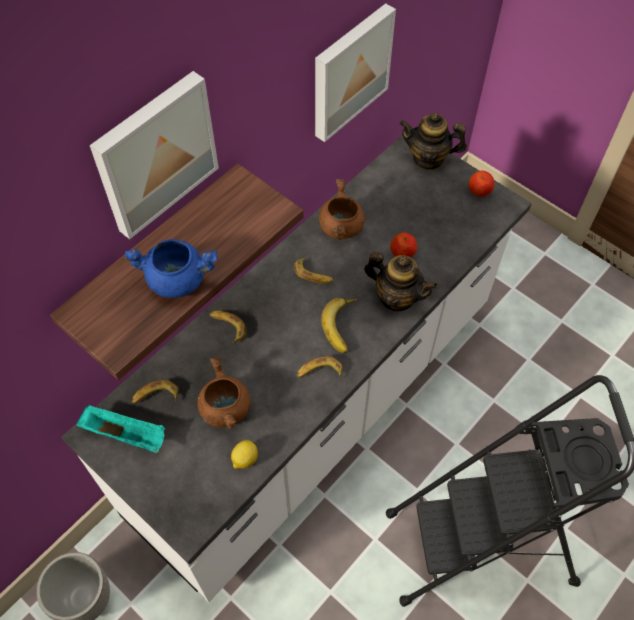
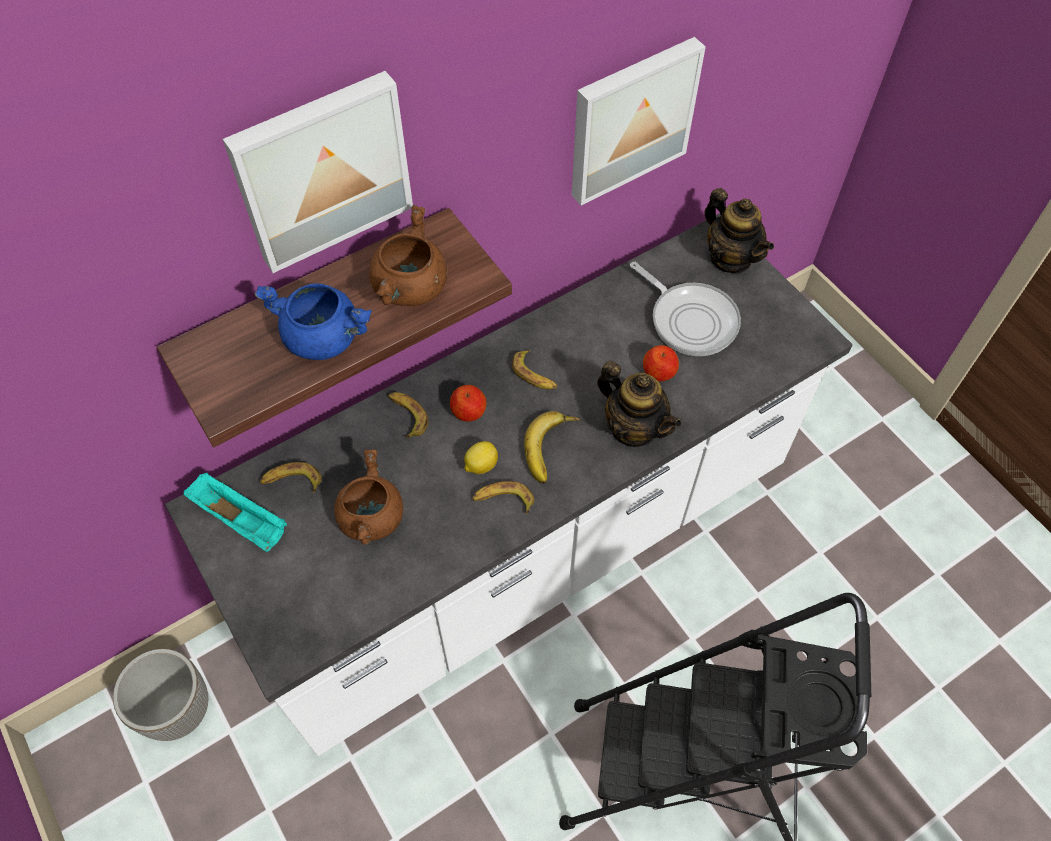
camera: 15 degrees right, 0 degrees up
(244, 459) = (375, 588): lemon -> lemon (480, 465)
(342, 228) = (590, 323): brown cooking pot -> brown cooking pot (411, 289)
(413, 210) = (690, 319): none -> frying pan
(428, 159) = (730, 258): teapot -> teapot turned 150 degrees counterclockwise
(480, 190) = (787, 313): apple -> apple (469, 411)

